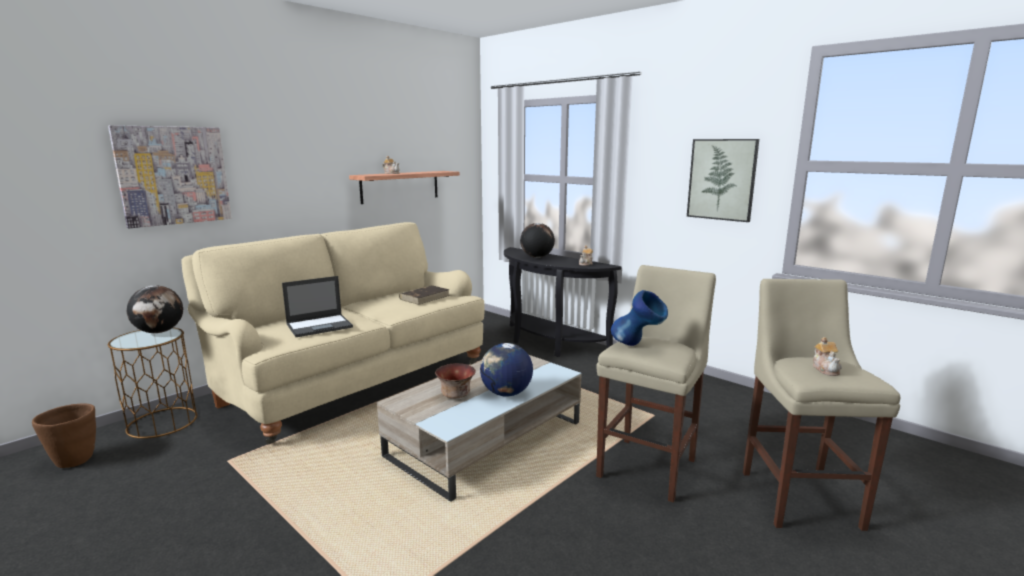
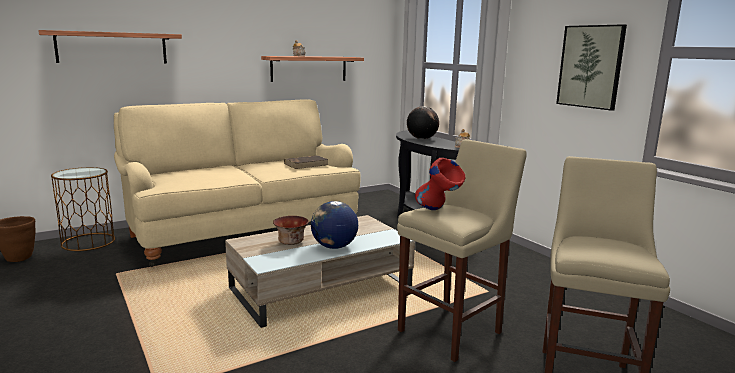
camera: 15 degrees right, 0 degrees up
(160, 332) = (91, 170): globe -> none
(173, 175) = (112, 48): picture -> shelf
(320, 326) = (204, 176): laptop -> none
(637, 346) = (438, 211): blue vase -> red vase
(826, 369) = (605, 248): teapot -> none

